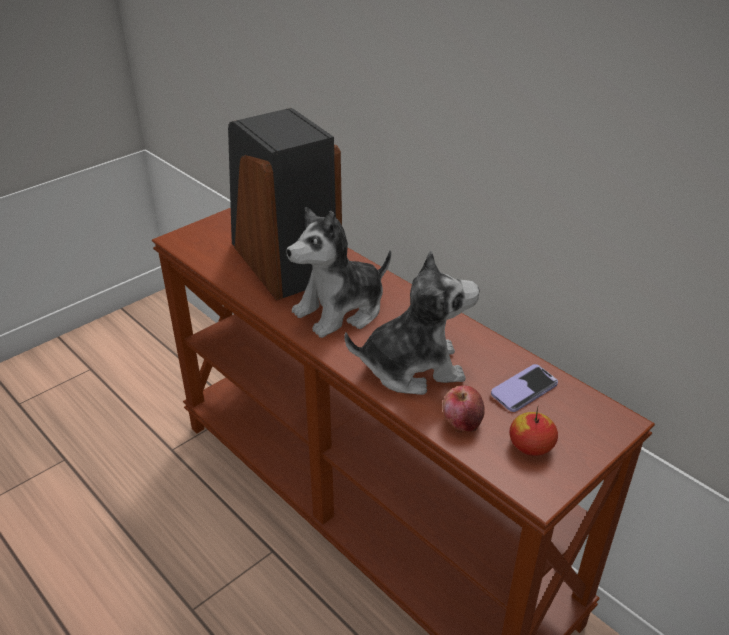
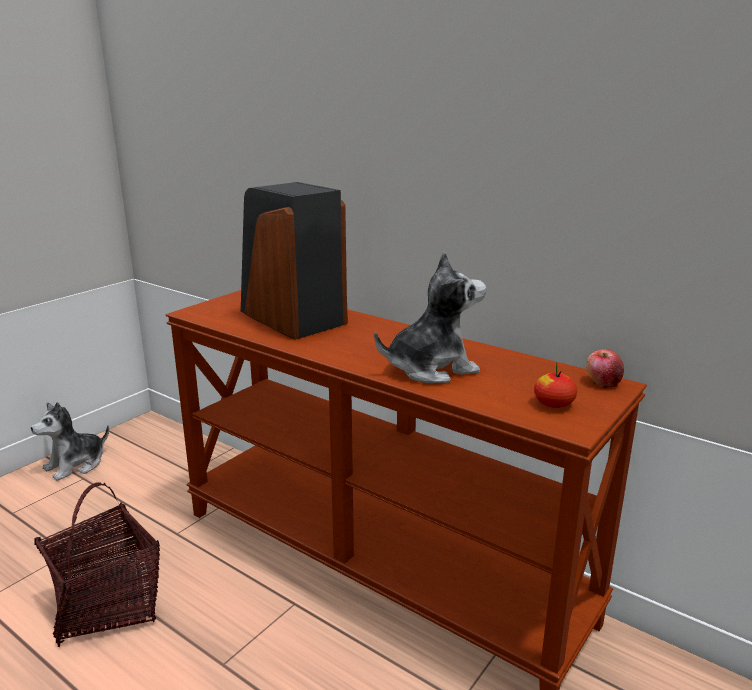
camera: 10 degrees left, 15 degrees down
(95, 524) = (108, 604): none -> basket
(341, 310) = (354, 342): plush toy -> plush toy (76, 465)
(462, 422) = (488, 395): apple -> apple (602, 382)
(524, 389) = (531, 373): phone -> none

